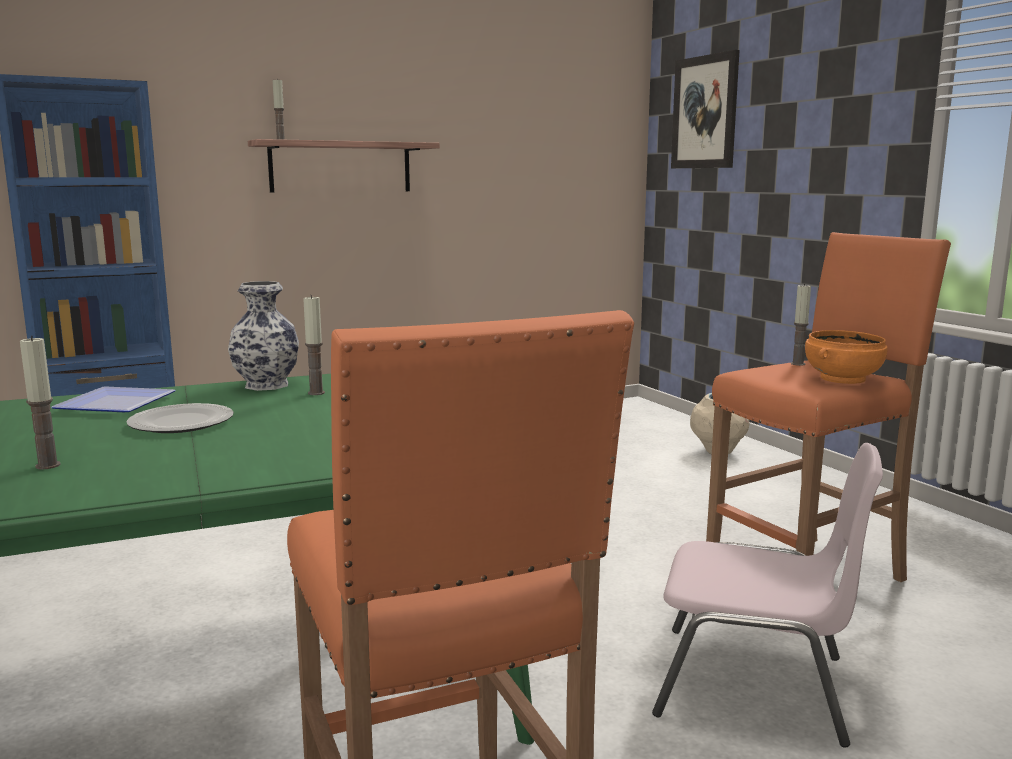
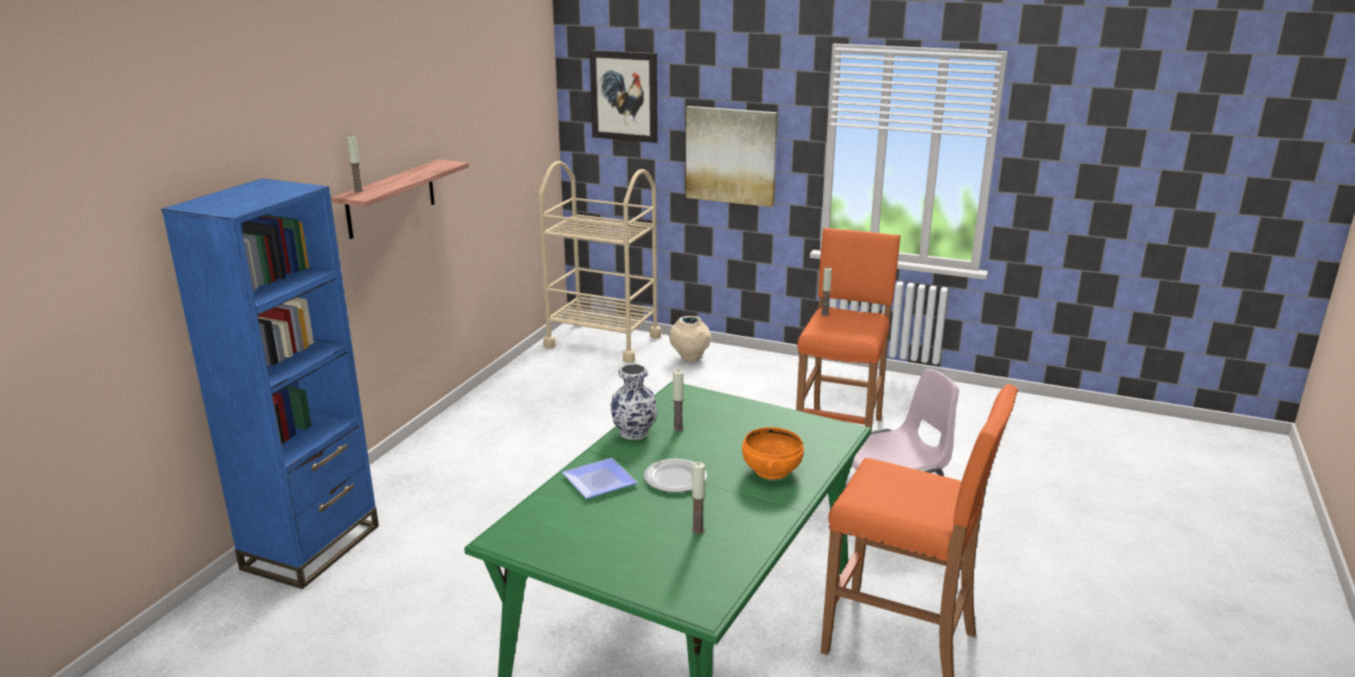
camera: 40 degrees left, 10 degrees up
(642, 418) = (603, 341): none -> beige cart
(809, 177) = (731, 155): none -> picture
(841, 378) = (863, 322): orange bowl -> orange bowl (770, 470)

